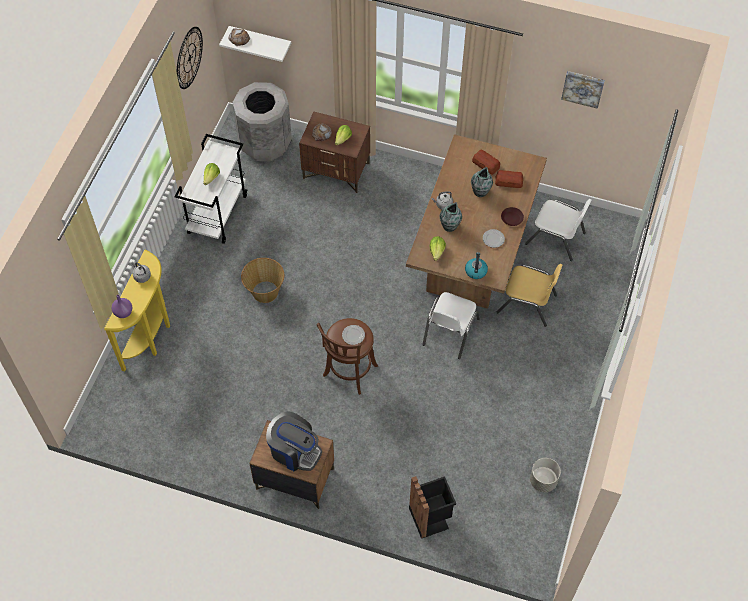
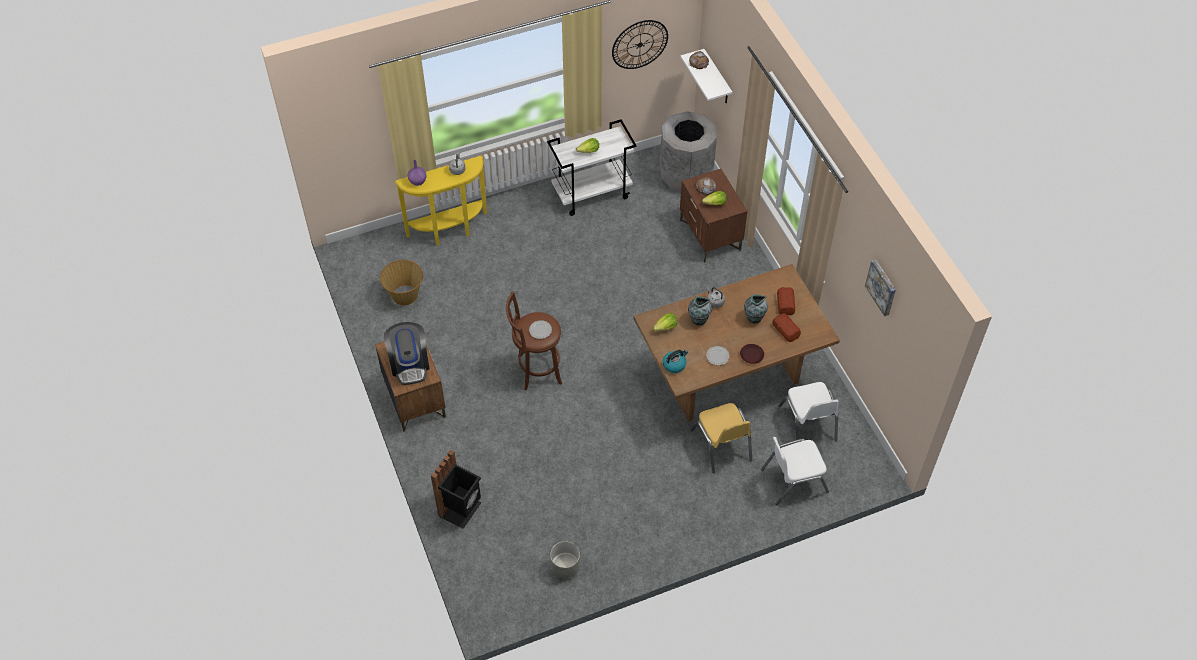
camera: 50 degrees right, 5 degrees down
(265, 291) = (555, 269): basket -> basket (404, 294)
(449, 332) = (639, 410): white chair -> white chair (793, 480)

